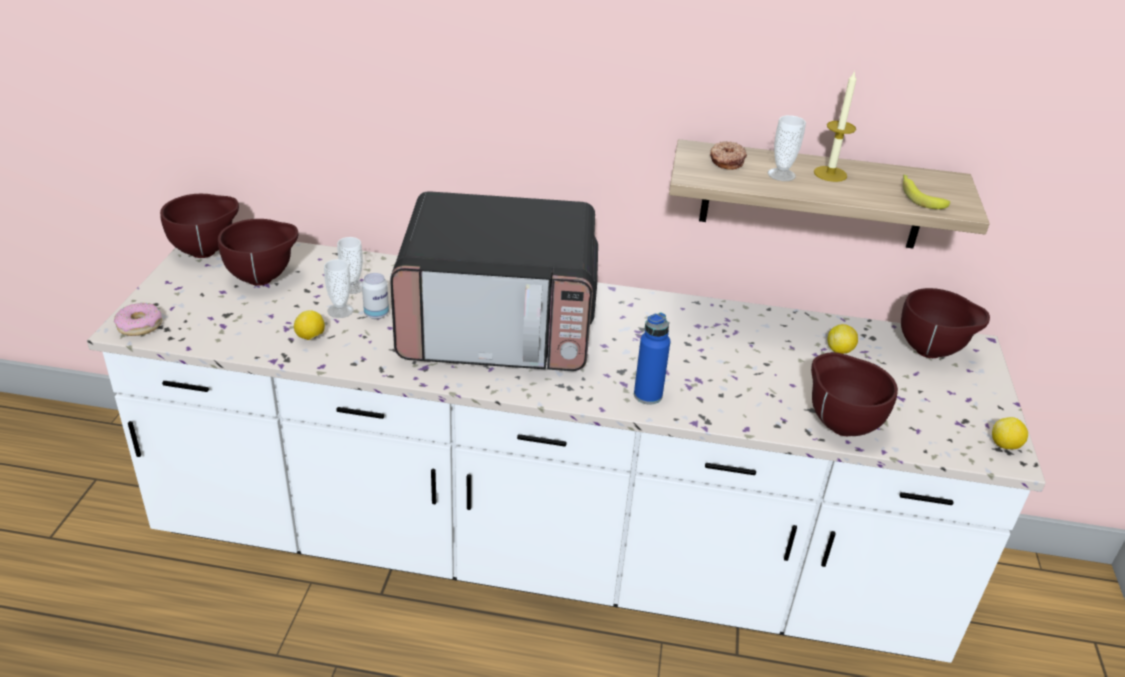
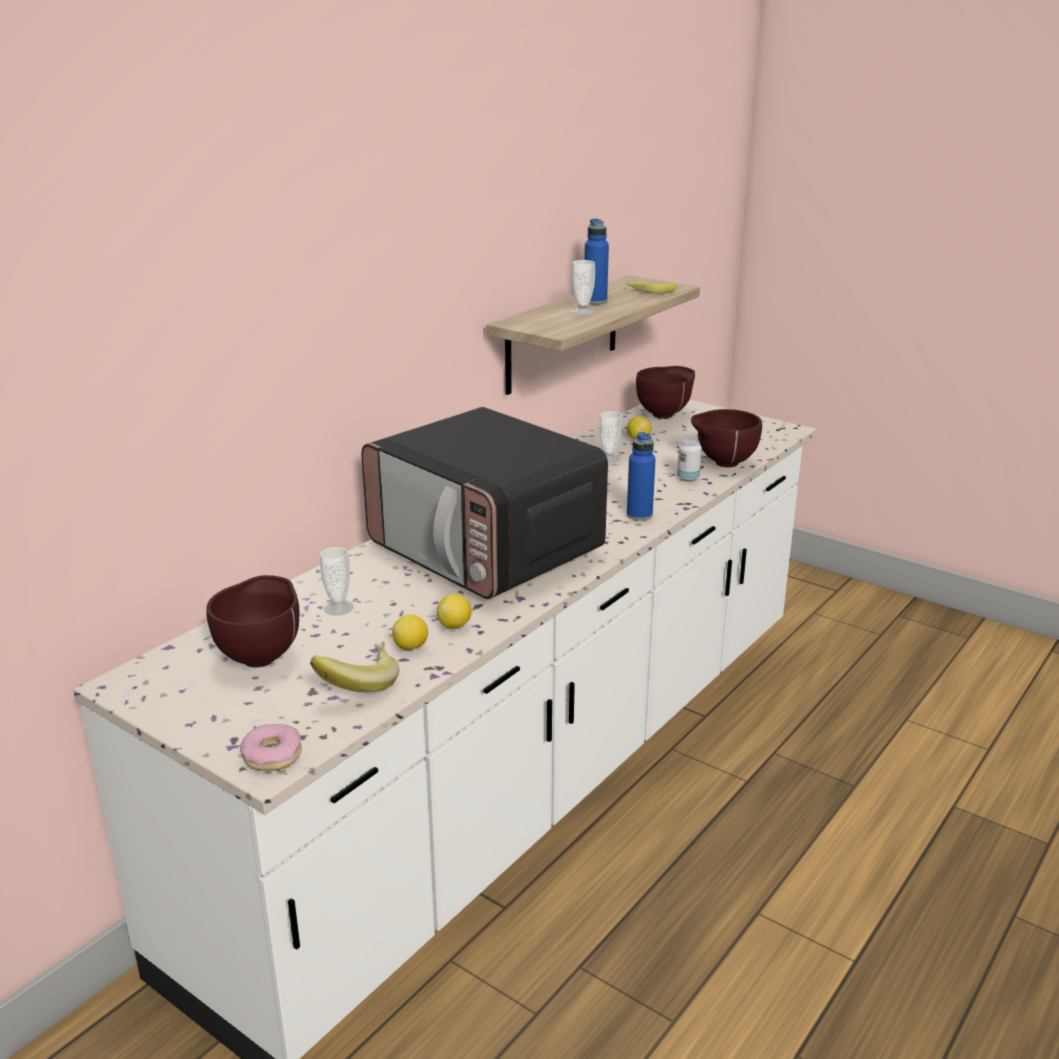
camera: 60 degrees left, 10 degrees down
(207, 252) = (150, 686): brown bowl -> none
(245, 330) = (357, 684): none -> banana
(340, 310) = (377, 622): cup -> cup (609, 459)
(376, 314) = (404, 604): can -> can (688, 478)
(499, 326) = (486, 550): microwave -> microwave turned 105 degrees clockwise
(726, 161) = (544, 319): donut -> none
(830, 174) = (595, 301): candle -> blue bottle
(1005, 445) = (776, 426): lemon -> lemon (455, 625)

